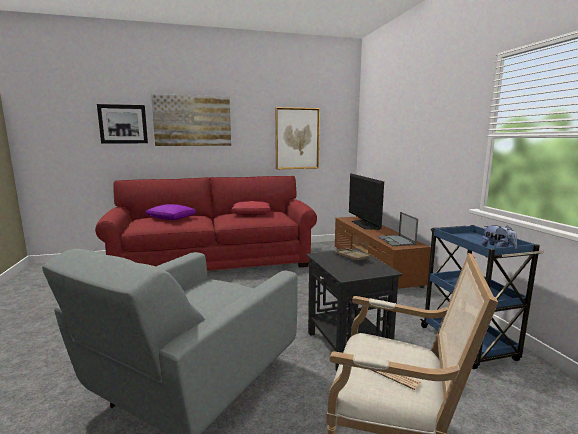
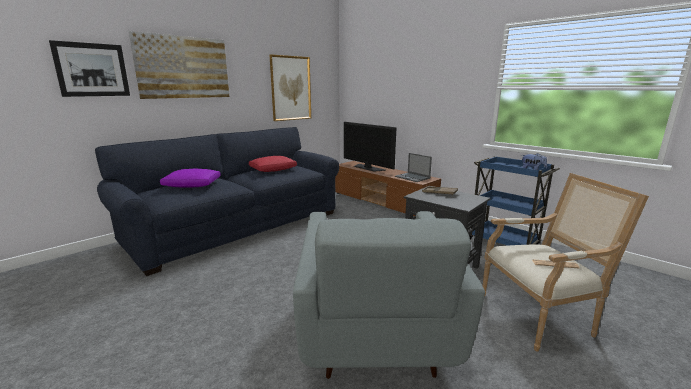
camera: 30 degrees left, 5 degrees up
(215, 262) = (238, 227): red sofa -> blue sofa

